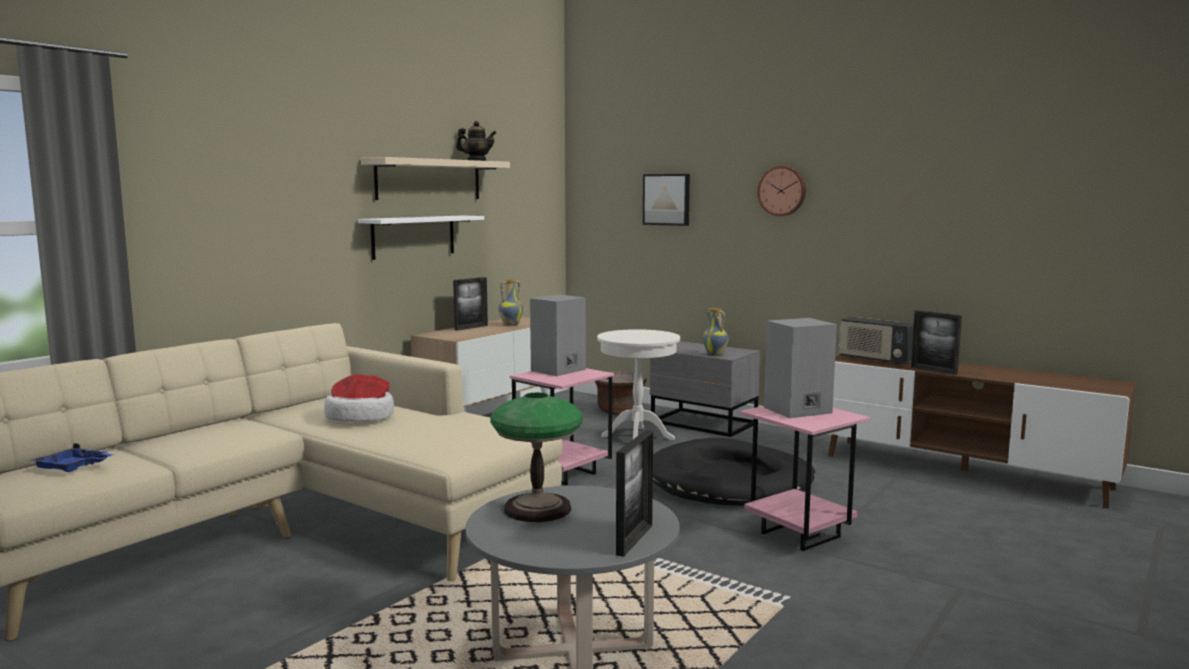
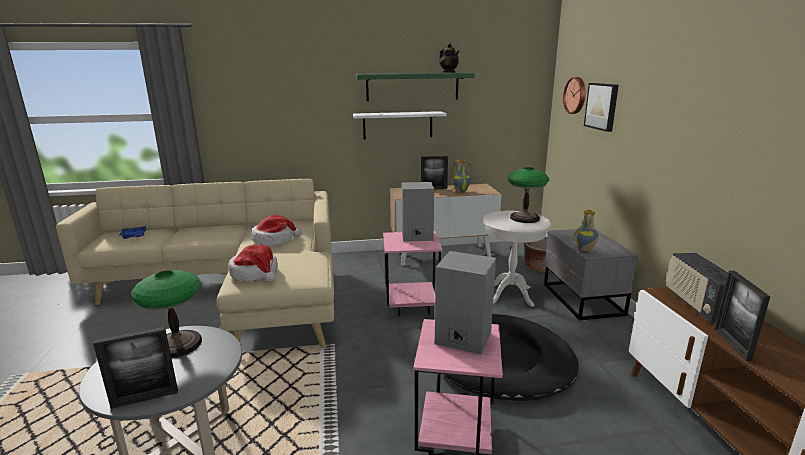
camera: 45 degrees right, 10 degrees up
(429, 179) = (412, 86): beige shelf -> green shelf
(445, 442) = (255, 273): none -> hat
(641, 333) = (524, 218): none -> table lamp
(782, 191) = (679, 108): wall clock -> wall clock (575, 95)

